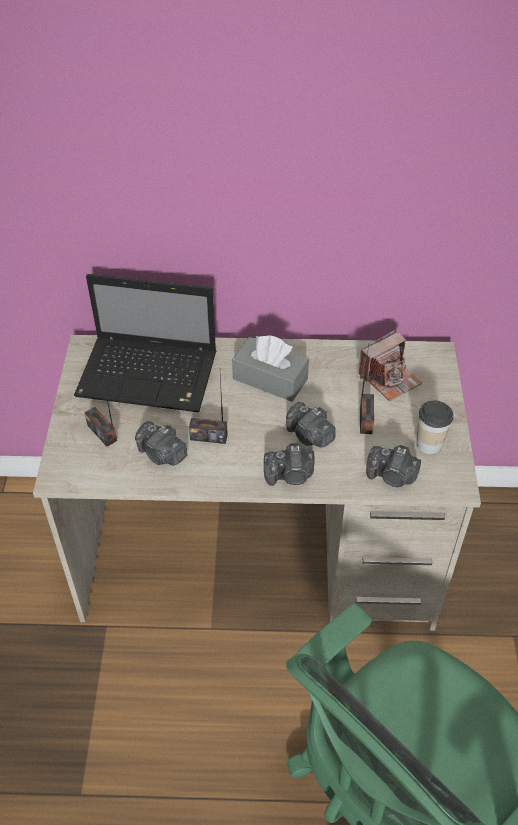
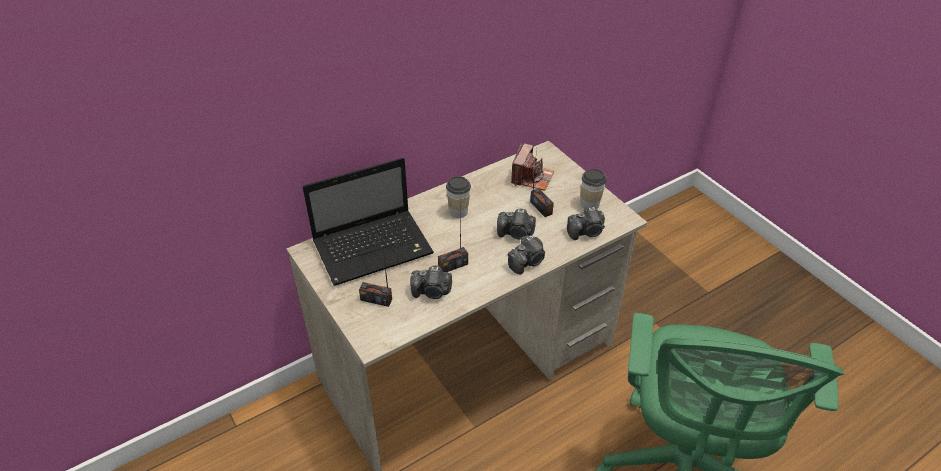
camera: 35 degrees left, 5 degrees down
(270, 379) = (458, 211): grey tissue box -> cup

